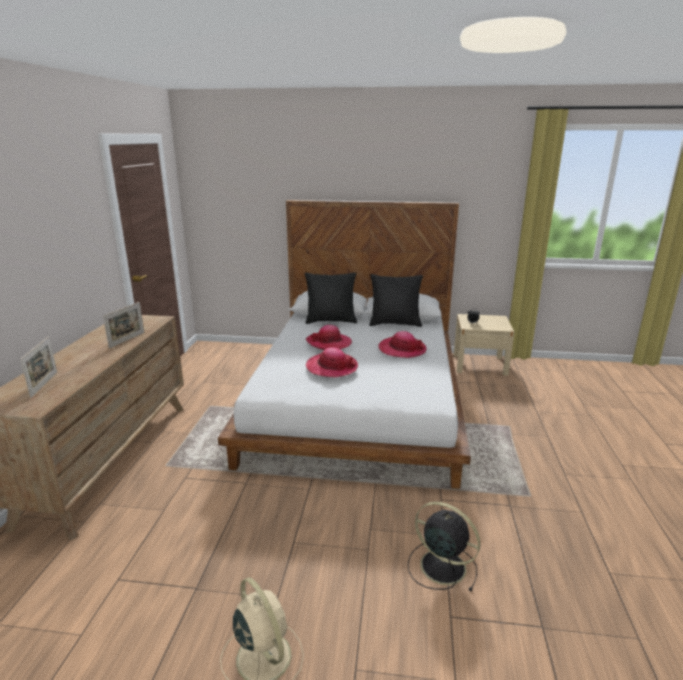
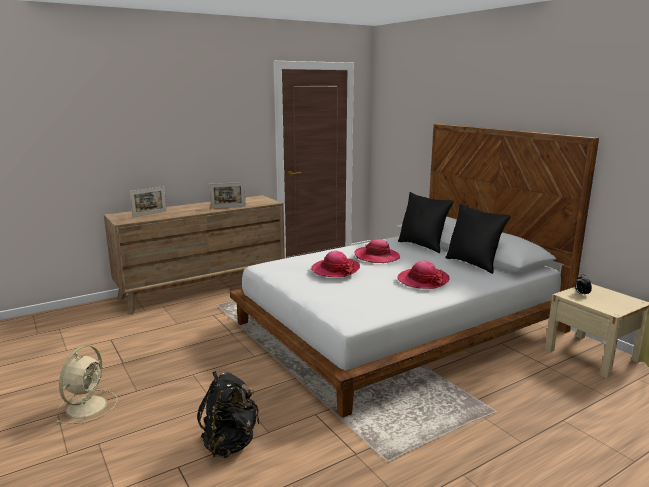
camera: 50 degrees right, 5 degrees down
(441, 566) = (230, 443): black fan -> black backpack

